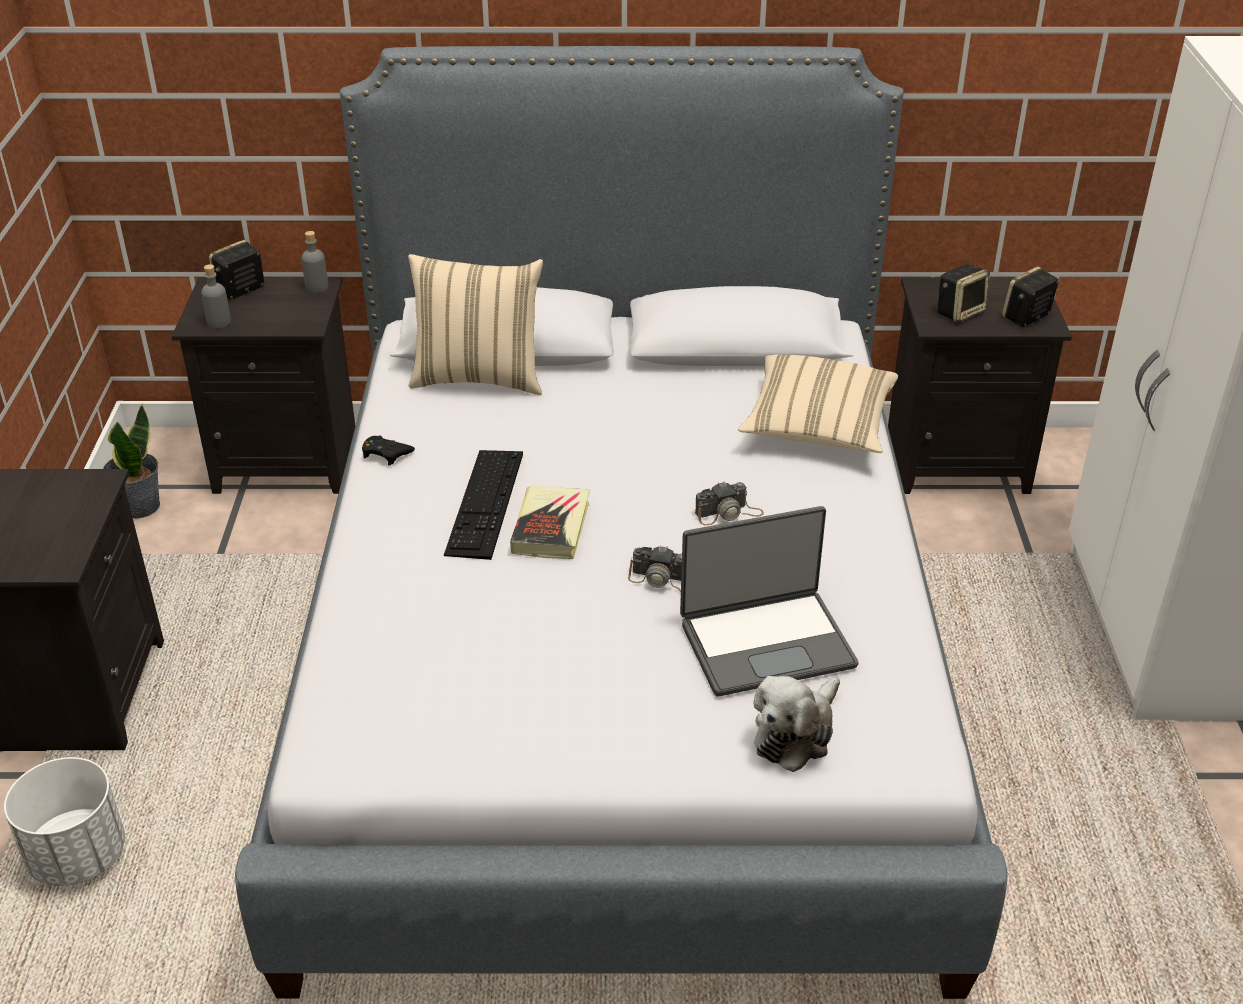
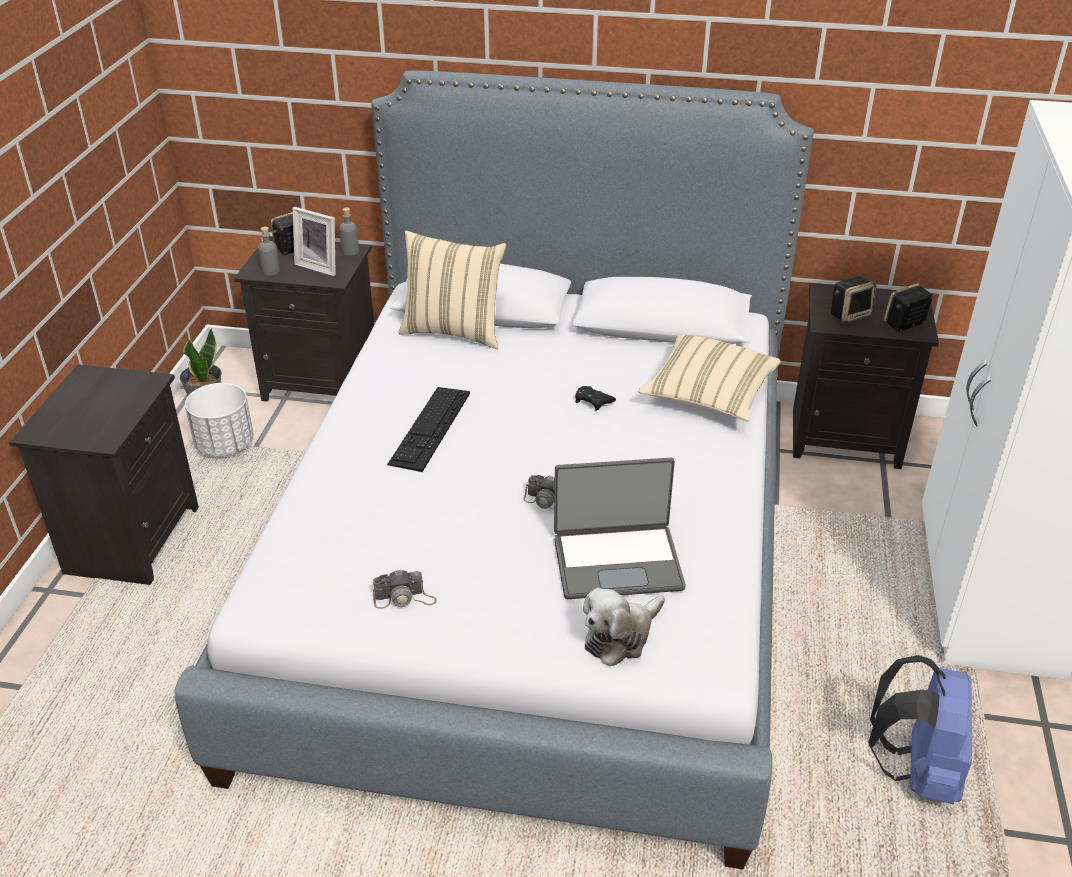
camera: 10 degrees right, 0 degrees up
(77, 857) = (97, 659): white planter -> white planter (225, 445)
(283, 310) = (320, 266): none -> picture frame
(386, 453) = (367, 382): black game controller -> black game controller (593, 401)
(551, 528) = (475, 452): book -> none
(728, 513) = (617, 456): camera -> camera (404, 598)
(1136, 850) = (916, 770): none -> blue backpack

